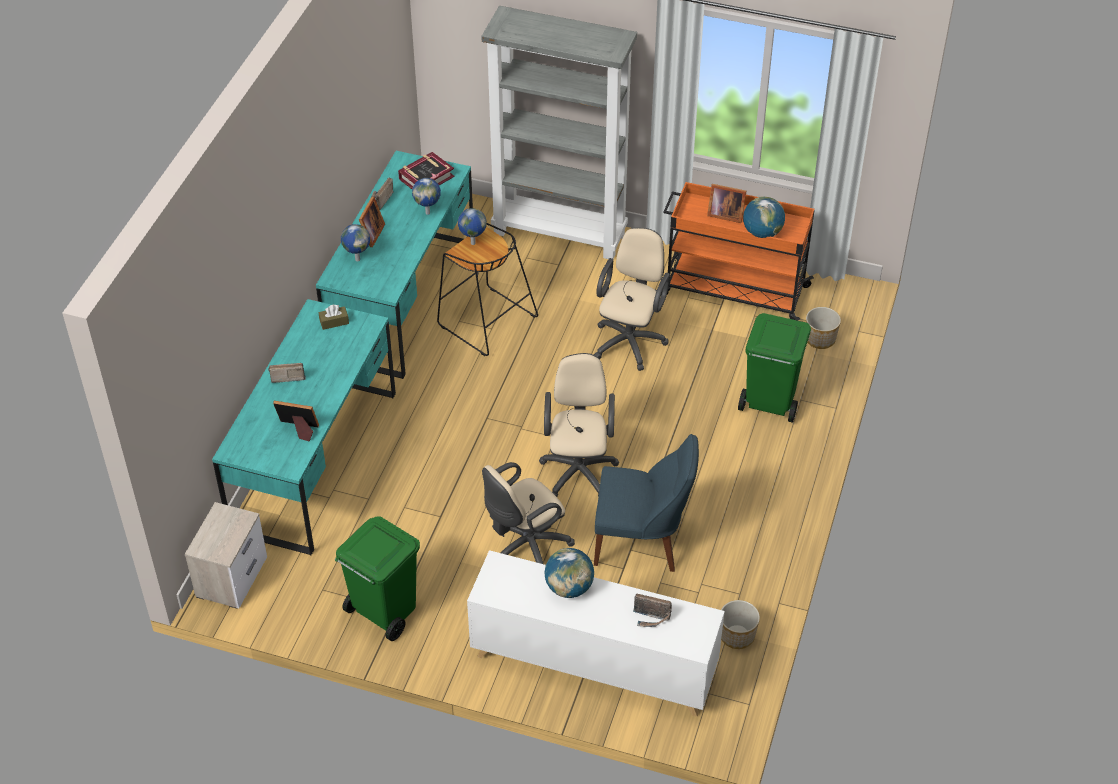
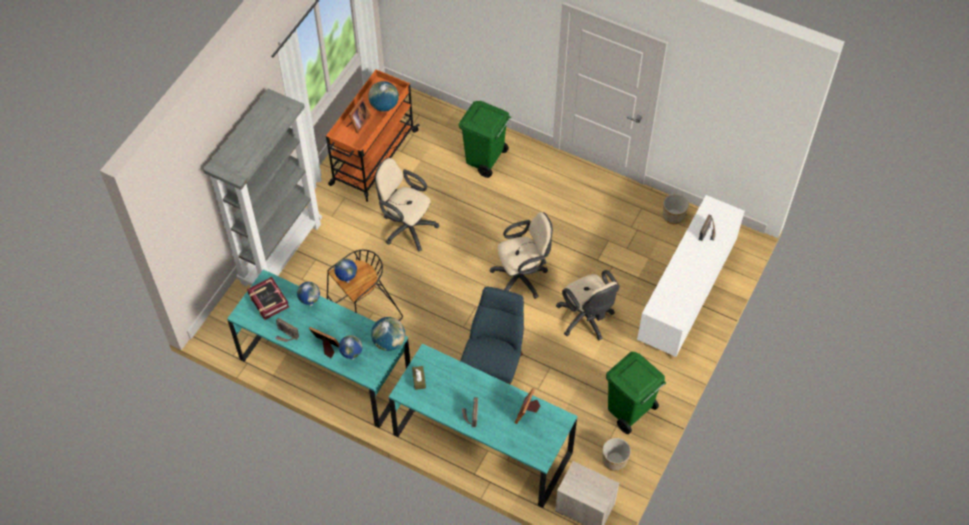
camera: 80 degrees left, 10 degrees up
(569, 588) = (679, 272): globe -> globe (389, 342)
(579, 469) = (522, 278): beige office chair -> beige office chair turned 150 degrees clockwise
(642, 543) = (593, 252): blue chair -> blue chair (494, 368)
(819, 339) = (432, 120): planter -> planter (614, 460)

